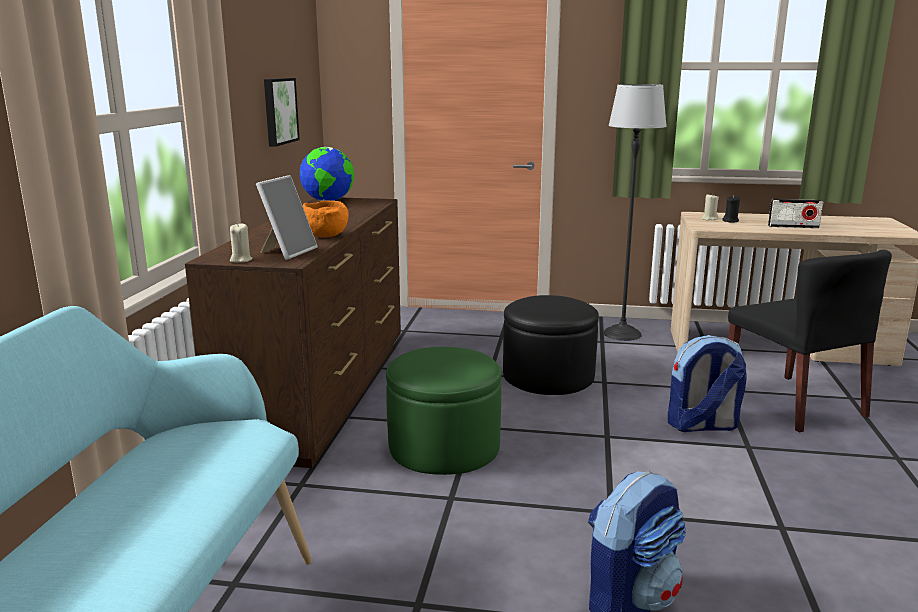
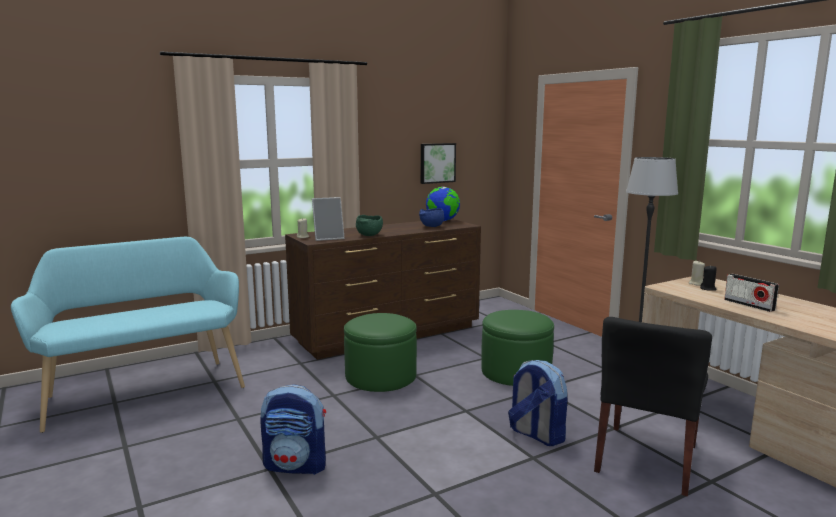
camera: 50 degrees right, 5 degrees down
(325, 236) = (369, 235): orange bowl -> green bowl
(349, 210) = (431, 227): none -> blue bowl
(548, 376) = (516, 372): black ottoman -> green ottoman

